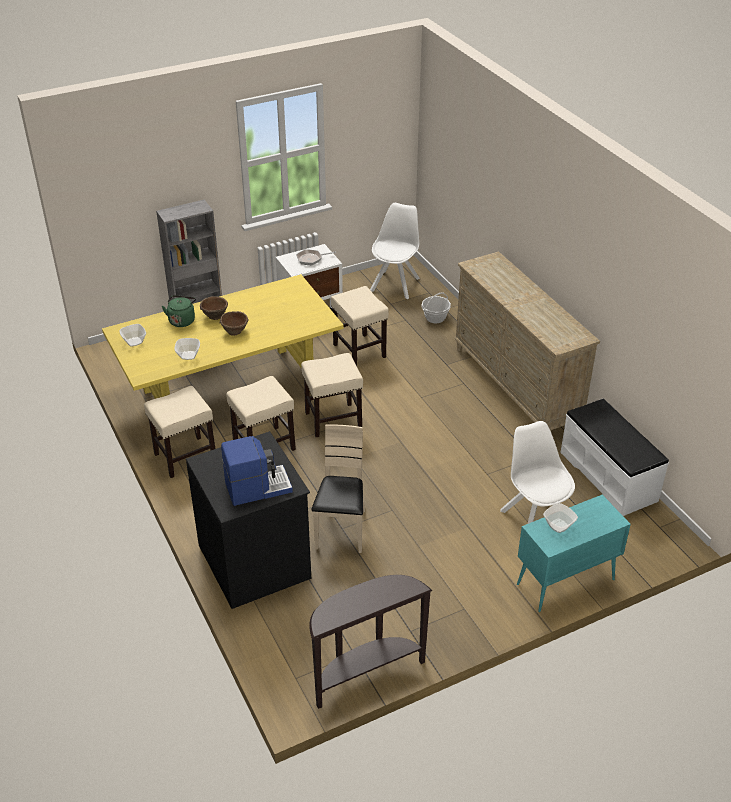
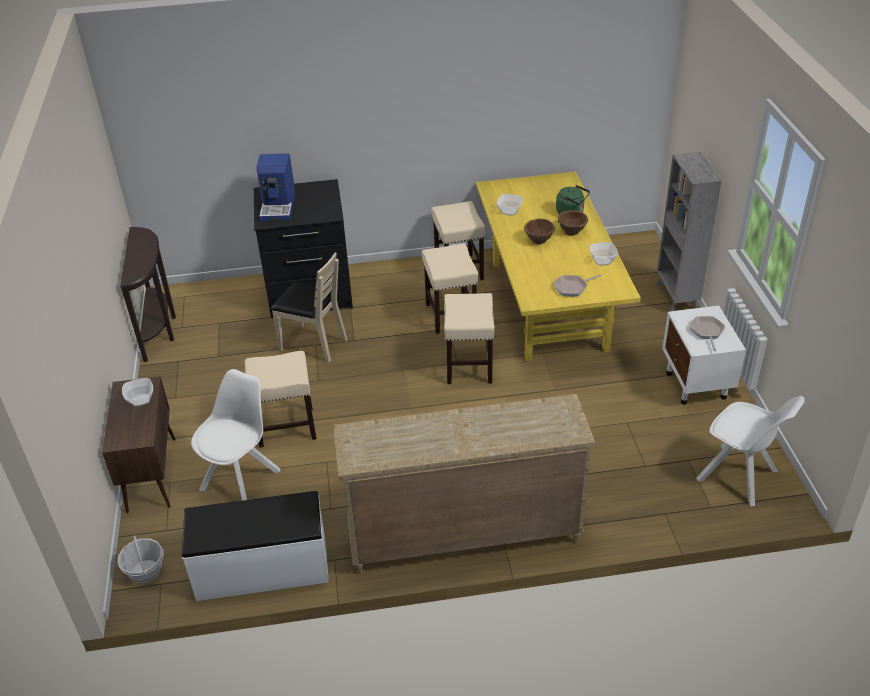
camera: 110 degrees right, 0 degrees up
(134, 342) = (545, 186): bowl -> bowl (602, 261)
(301, 305) = (572, 287): none -> frying pan
(360, 351) = (587, 409): beige stool -> beige stool (285, 427)
(435, 318) = (644, 497): basket -> basket (145, 571)
(534, 519) = (242, 478): white chair -> white chair turned 60 degrees counterclockwise
(564, 582) = (151, 474): turquoise cabinet -> brown cabinet

